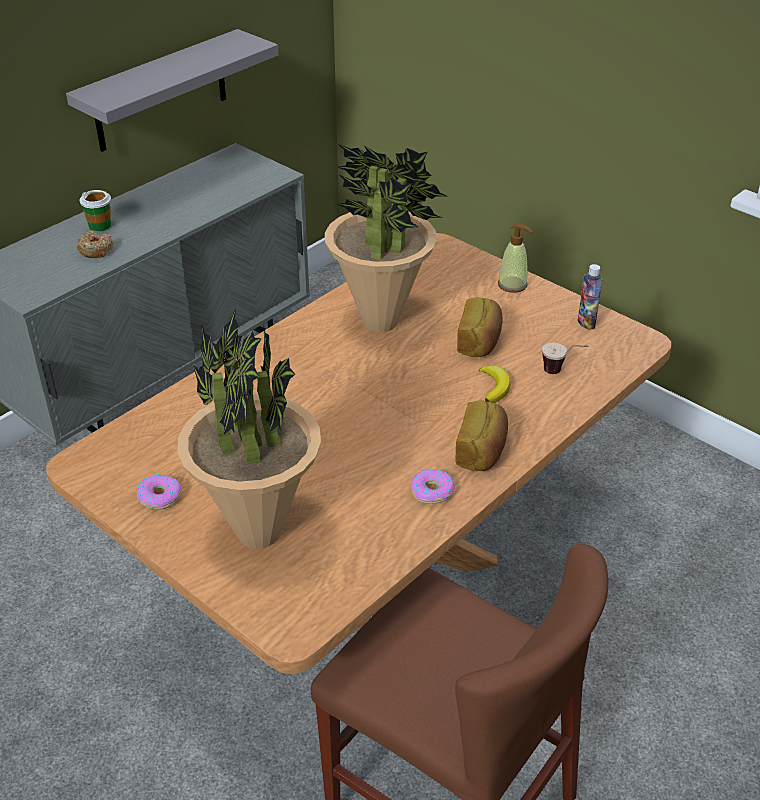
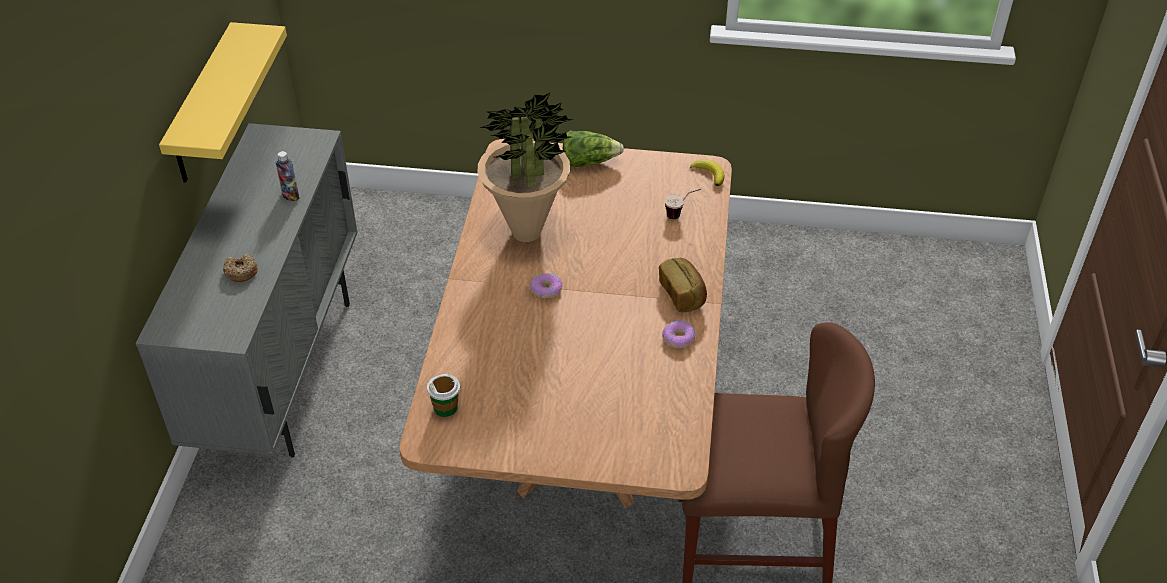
camera: 35 degrees left, 5 degrees up
(100, 225) = (218, 249): cup -> cup (446, 407)
(159, 496) = (508, 433): donut -> donut (546, 289)
(160, 92) = (203, 107): grey shelf -> yellow shelf
(258, 532) = (599, 422): potted plant -> none
(480, 341) = (608, 216): bread -> none
(494, 386) = (648, 245): banana -> banana (709, 174)
(512, 285) = (589, 161): soap dispenser -> lettuce
(586, 323) = (663, 169): bottle -> bottle (290, 196)

